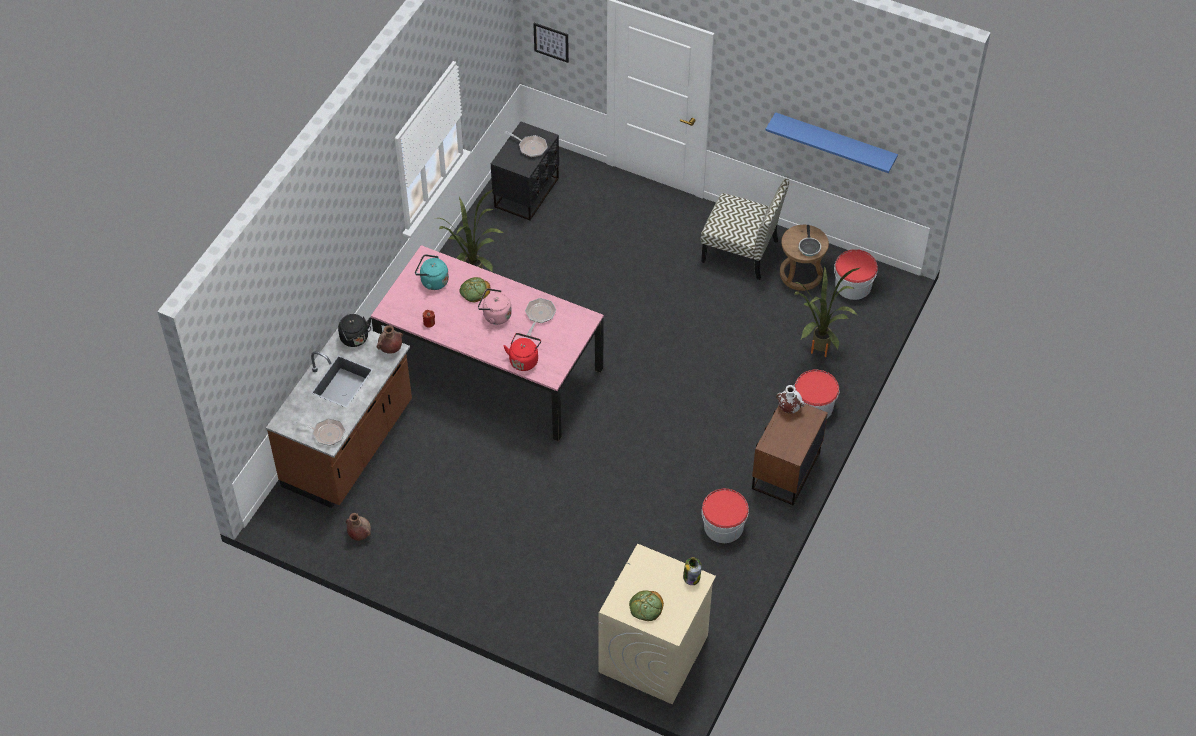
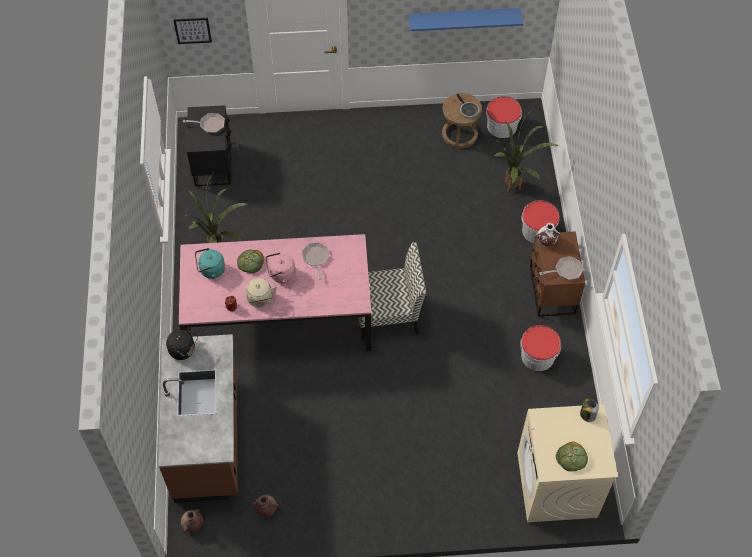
camera: 30 degrees left, 5 degrees up
(326, 433) = (214, 445): frying pan -> frying pan (566, 270)
(390, 349) = (218, 344): brown vase -> brown vase (193, 525)
(460, 329) = (260, 300): none -> beige kettle
(524, 360) = (329, 301): red kettle -> none
(741, 251) = (405, 136): chair -> chair (388, 314)

